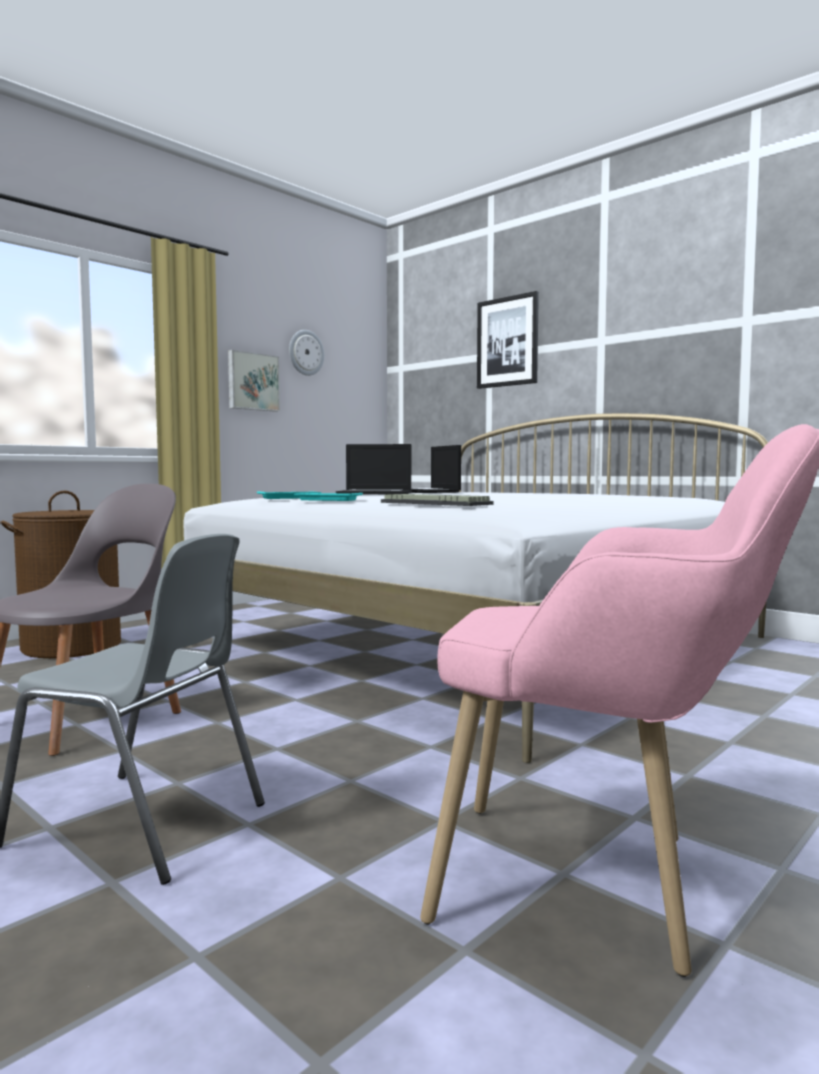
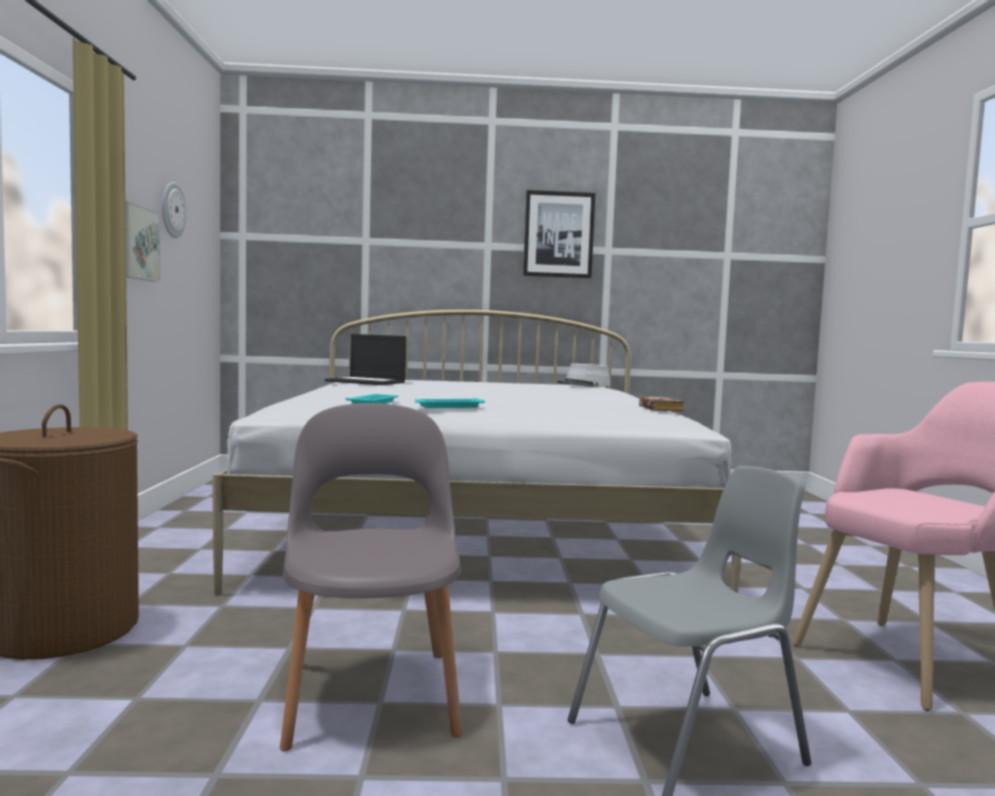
camera: 45 degrees left, 0 degrees up
(376, 493) = (355, 387): laptop -> none
(437, 503) = (582, 409): keyboard -> none
(507, 342) = (389, 231): picture -> picture (558, 234)
(546, 506) = (658, 409): none -> book
(667, 495) = (584, 385): none -> grey hat

